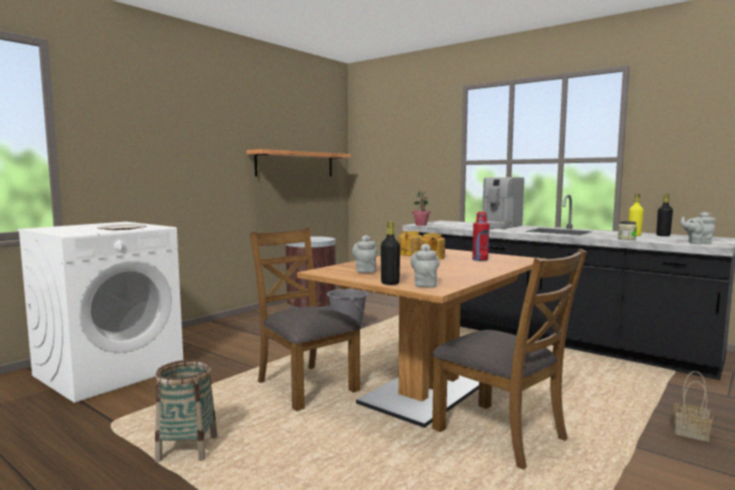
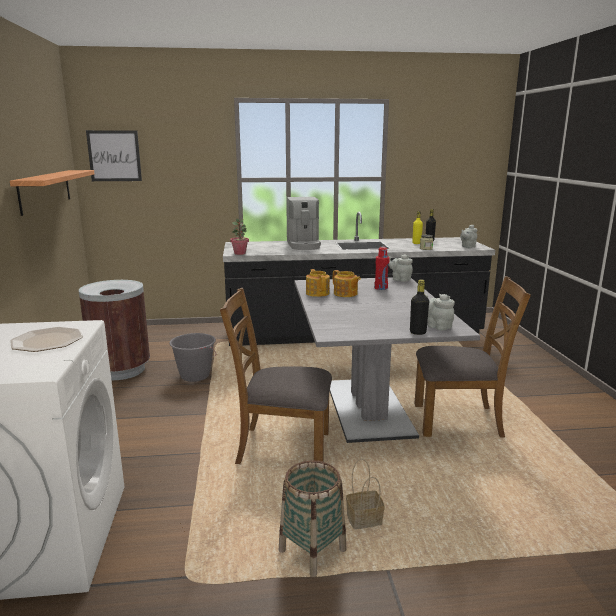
camera: 45 degrees left, 10 degrees up
(365, 270) = (357, 323): grey teapot -> grey teapot (400, 279)
(372, 144) = (114, 156): none -> picture
(429, 390) = (368, 409): brown dining table -> grey dining table
(692, 433) = (519, 376): basket -> basket (365, 519)

